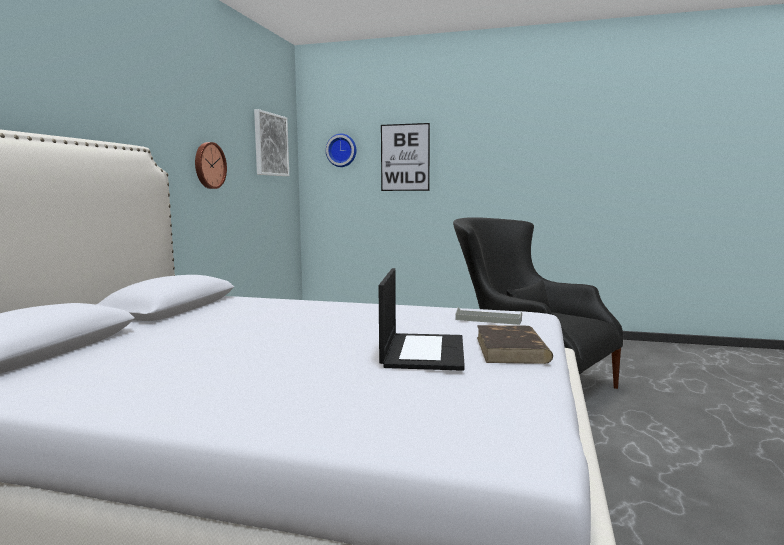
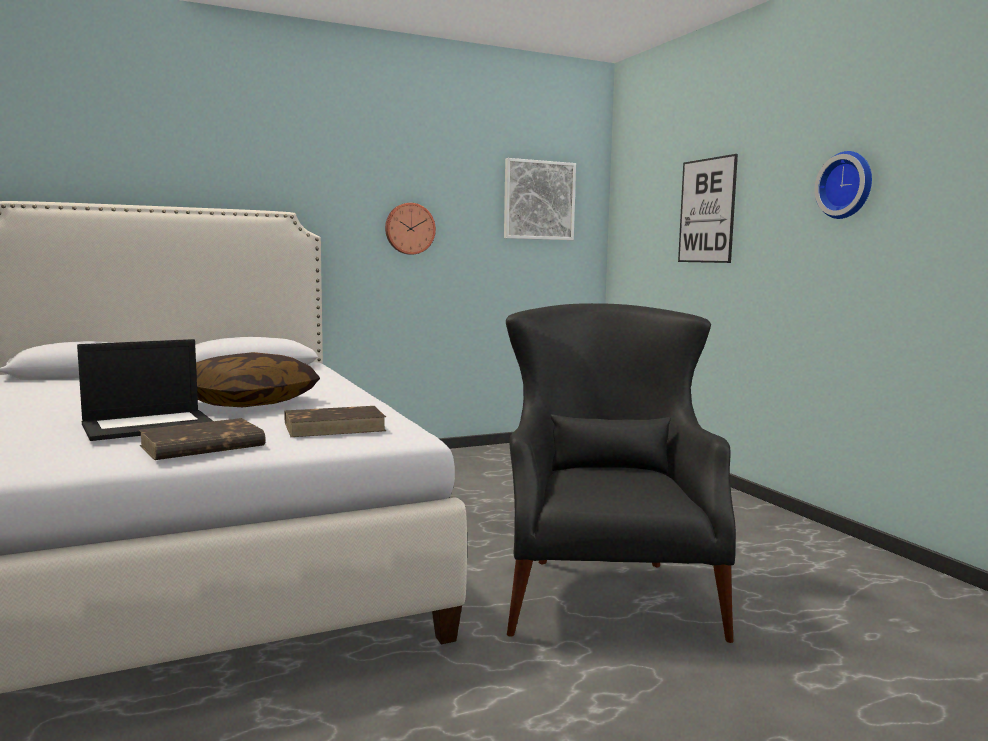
camera: 50 degrees right, 0 degrees up
(342, 150) = (645, 203): wall clock -> wall clock (847, 185)
(354, 325) = (249, 402): none -> pillow
(488, 320) = (335, 427): grey tray -> brown book

